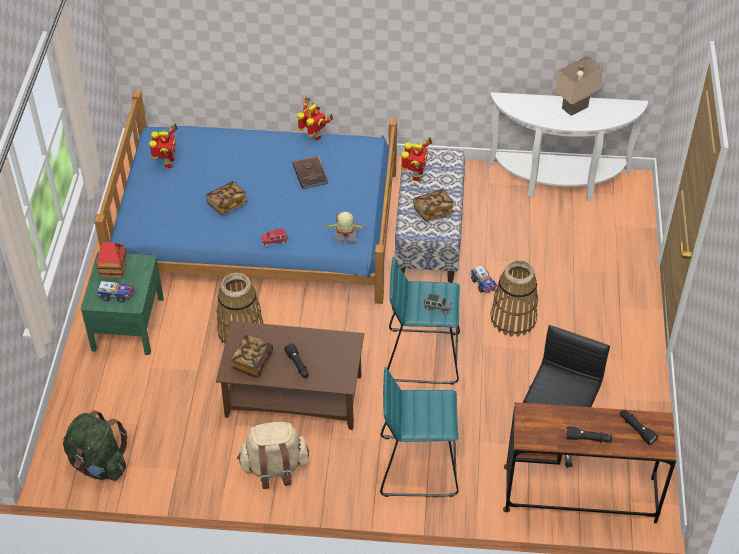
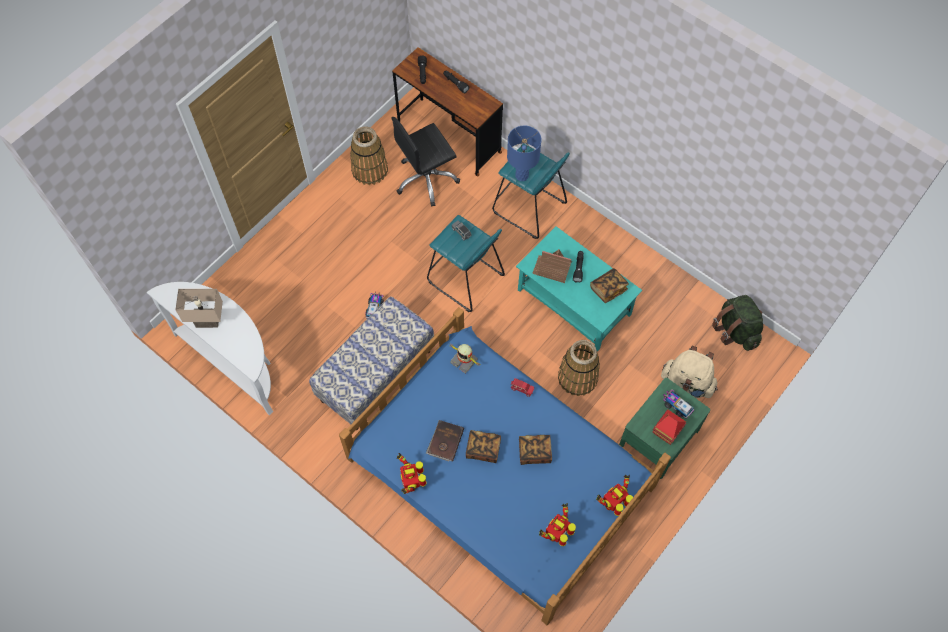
camera: 145 degrees left, 15 degrees up
(274, 468) = (620, 259): beige backpack -> beige backpack (687, 383)
(295, 395) = (573, 302): brown coffee table -> turquoise coffee table
(324, 349) = (552, 269): none -> toy house
(416, 176) = (368, 376): toy robot -> toy robot (613, 504)
(426, 398) = (522, 175): none -> blue table lamp
(433, 211) = (384, 334): book -> book (483, 449)
(513, 319) = (380, 268): basket -> basket (370, 170)

